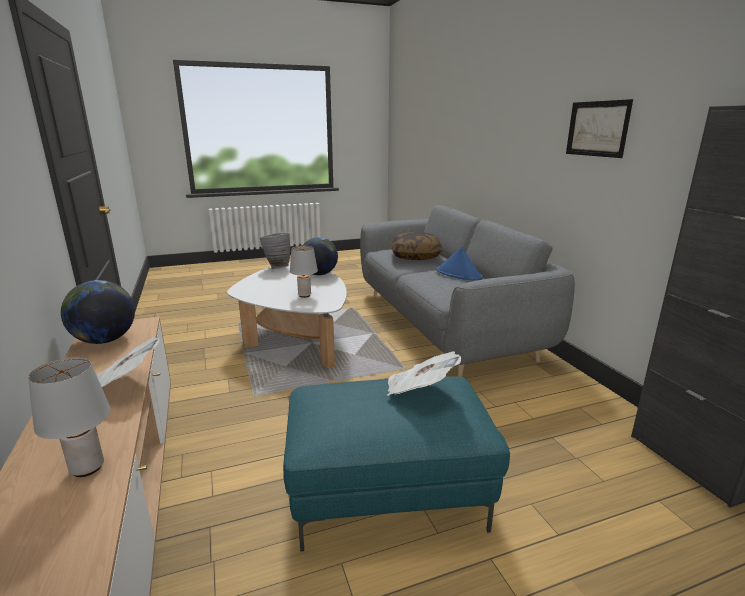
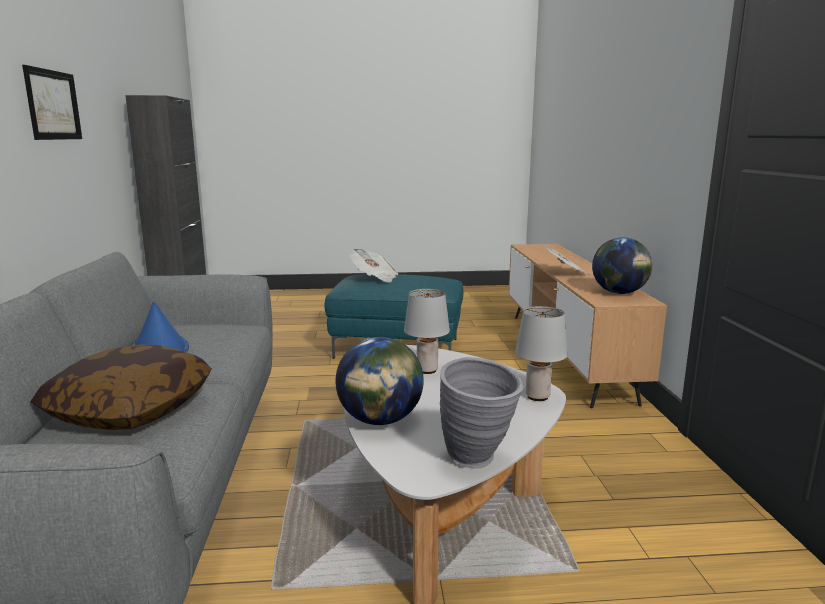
camera: 165 degrees left, 5 degrees down
(86, 468) = (547, 257): grey table lamp -> grey table lamp (538, 396)

